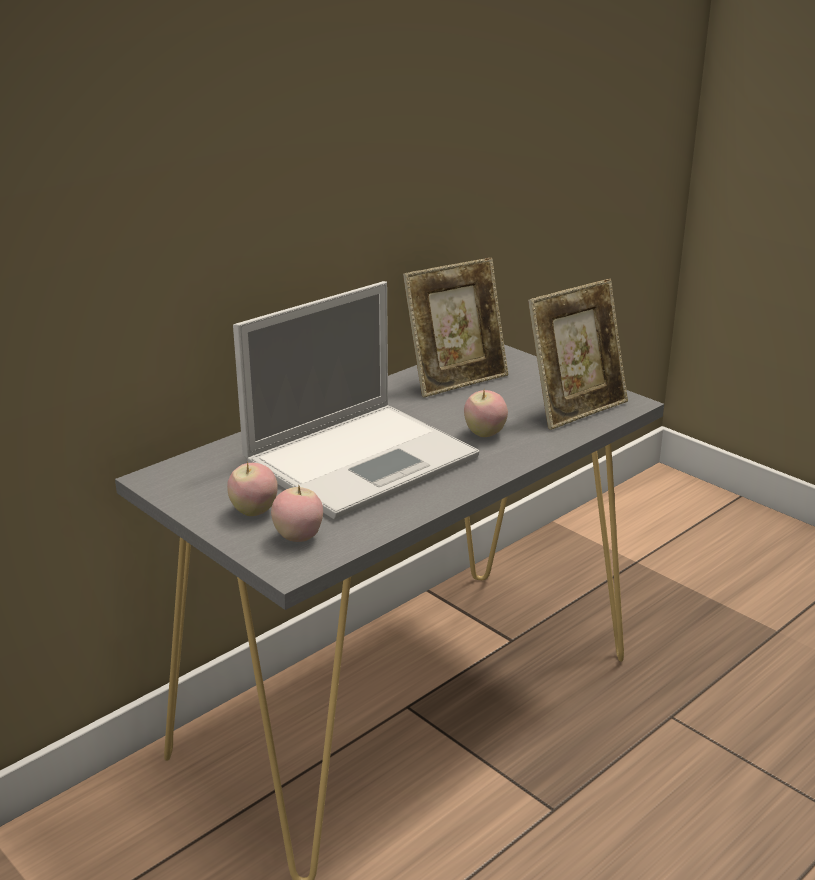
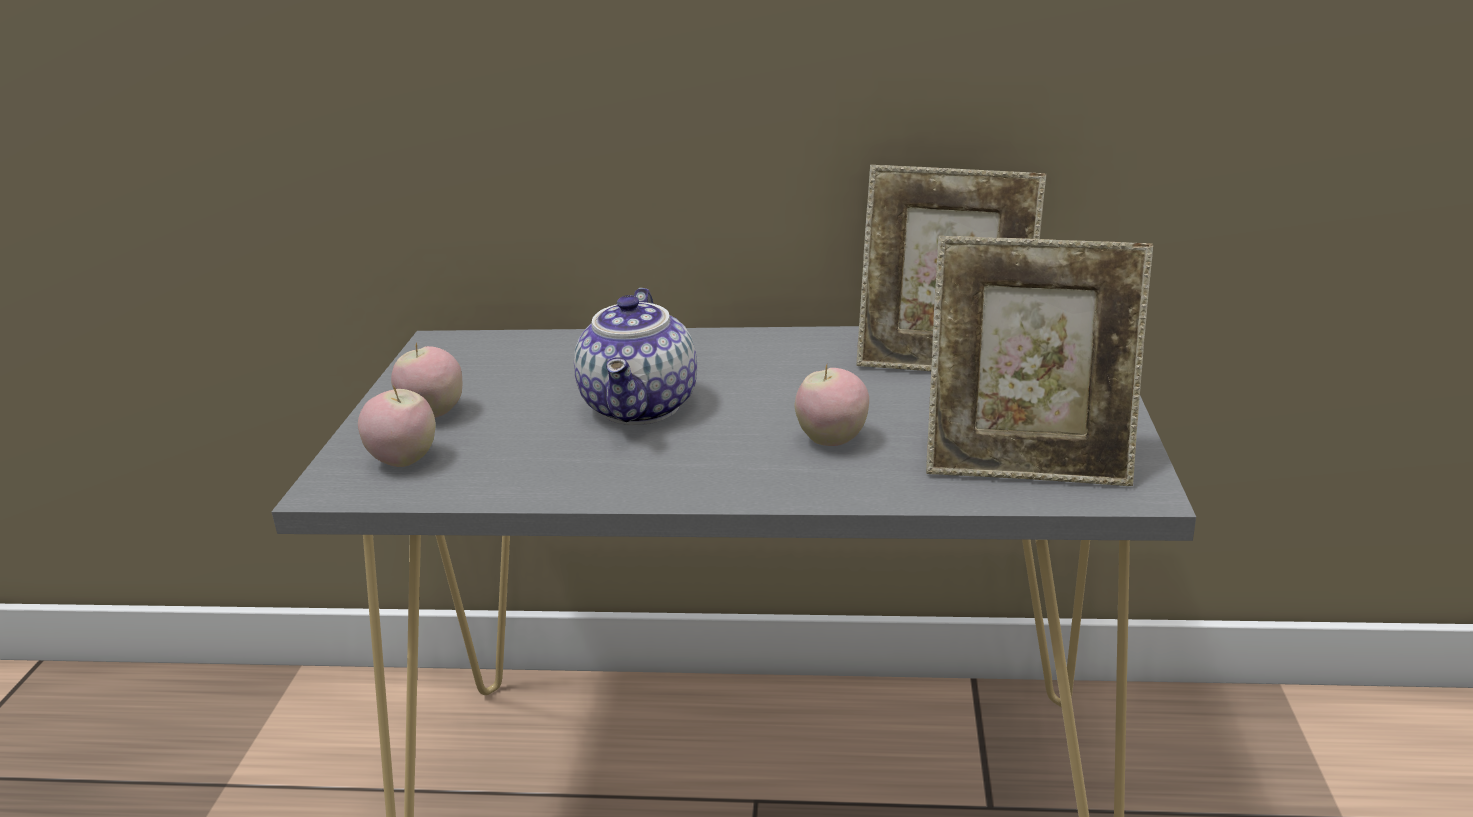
camera: 50 degrees right, 0 degrees up
(364, 458) = (643, 407): laptop -> teapot

